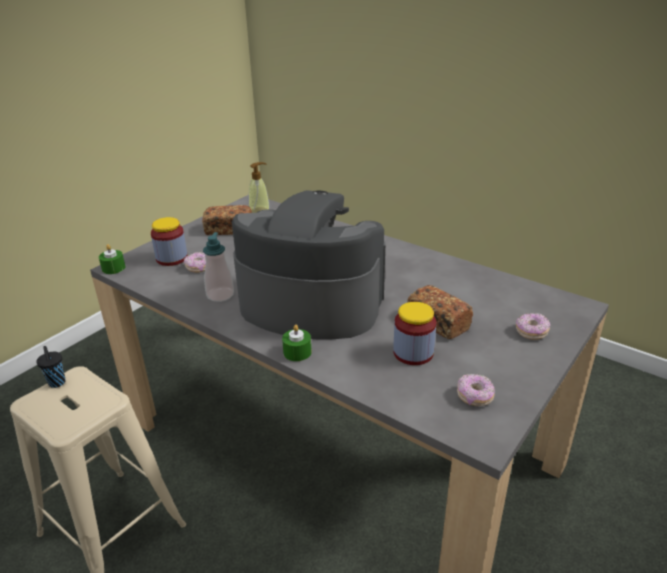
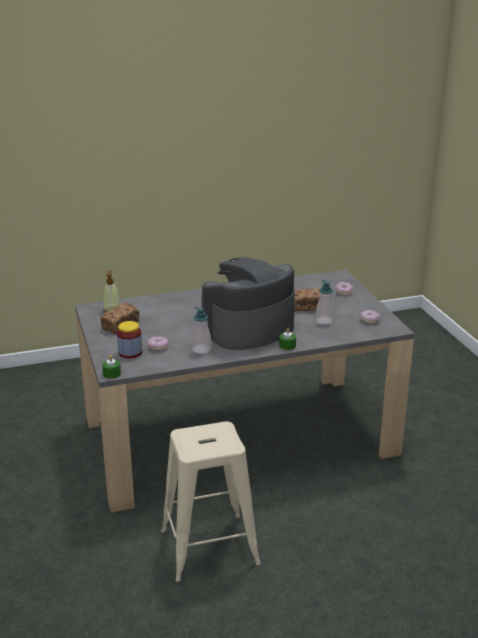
camera: 55 degrees left, 5 degrees down
(57, 383) = (182, 441): black cup -> none
(413, 353) = (324, 321): jar -> soap dispenser

